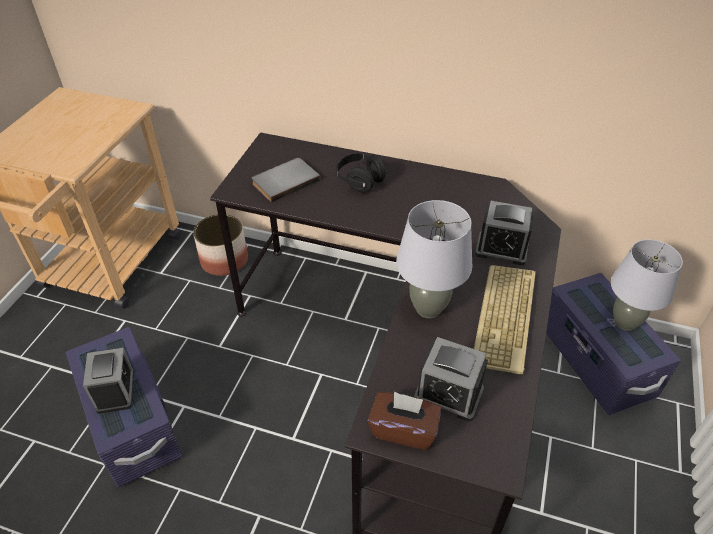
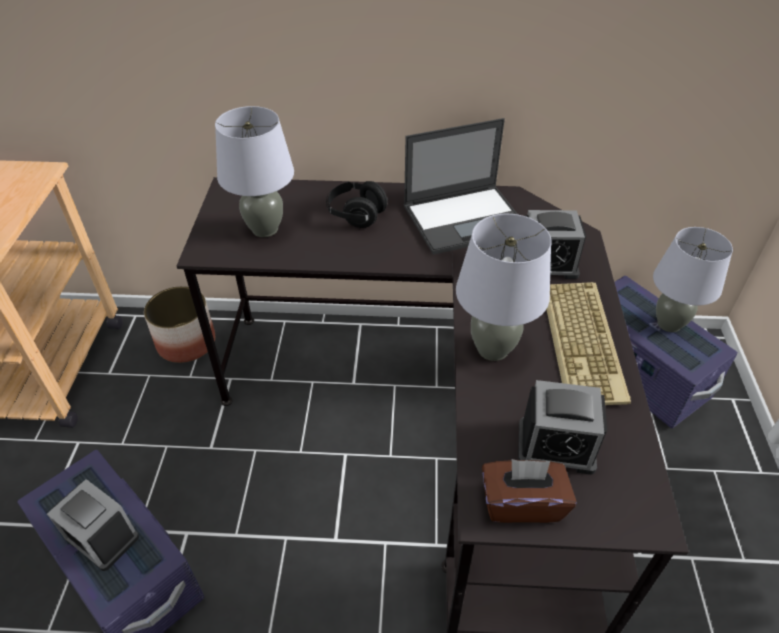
camera: 15 degrees left, 0 degrees up
(115, 391) = (102, 537): alarm clock -> alarm clock turned 150 degrees clockwise
(284, 181) = (264, 229): grey book -> grey table lamp
(448, 199) = (466, 219): none -> laptop

